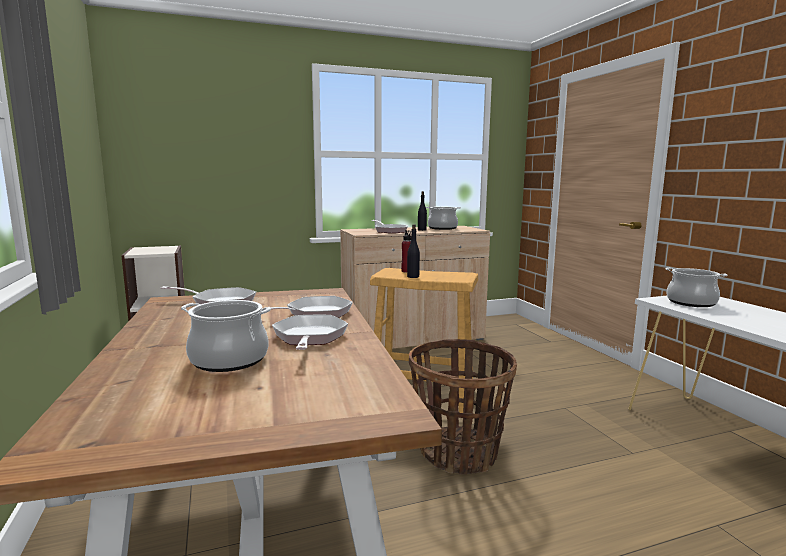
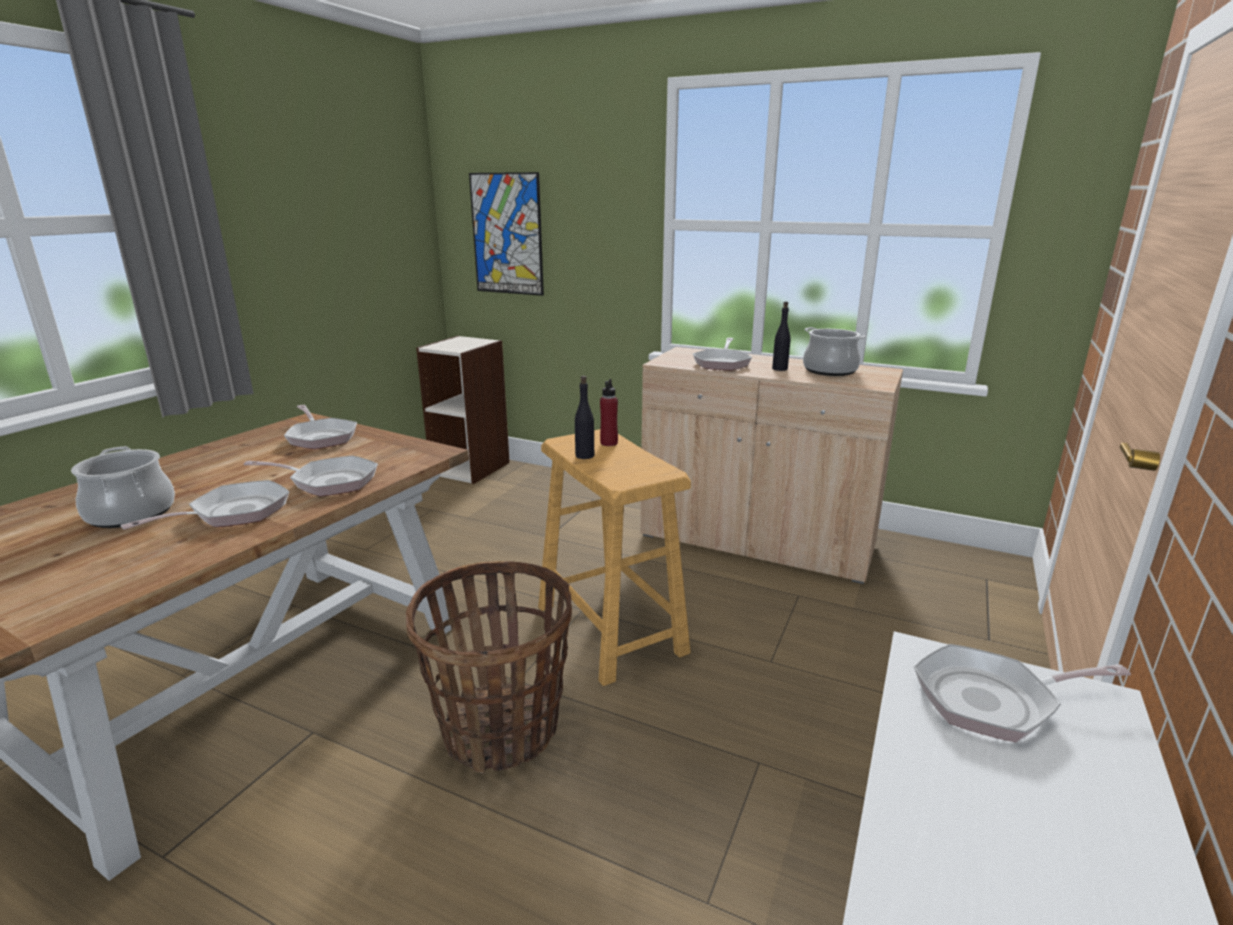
camera: 45 degrees right, 10 degrees up
(182, 161) = (507, 234): none -> picture
(691, 302) = (993, 700): cooking pot -> frying pan

